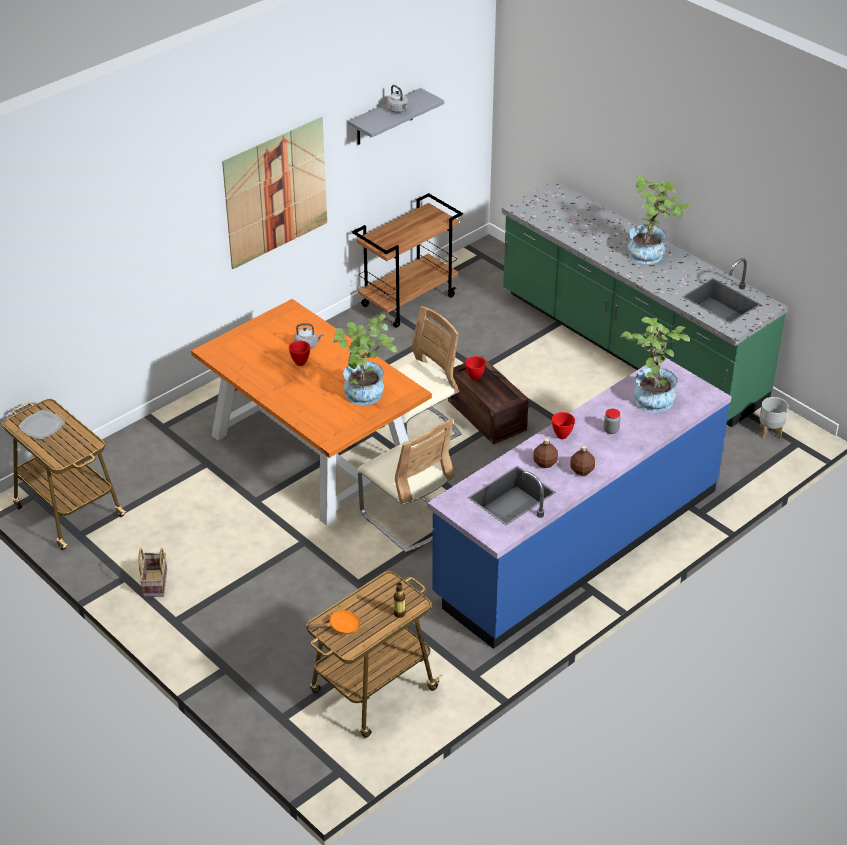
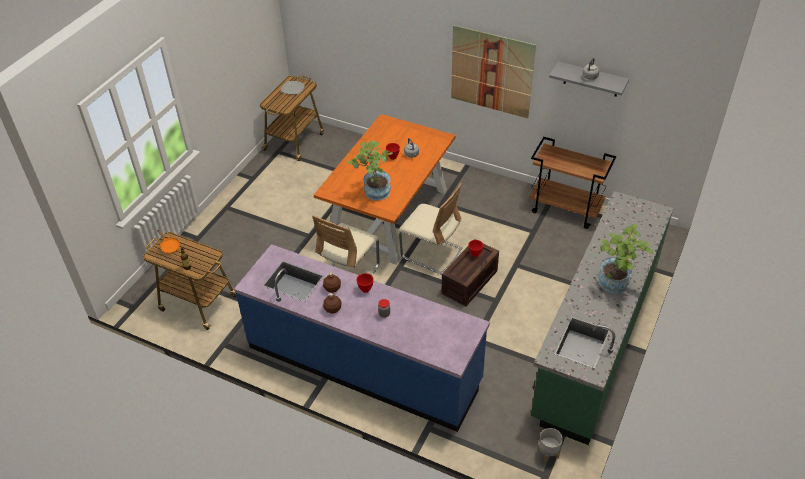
camera: 70 degrees right, 5 degrees up
(154, 582) = (253, 190): basket -> none
(650, 396) = (435, 327): potted plant -> none

